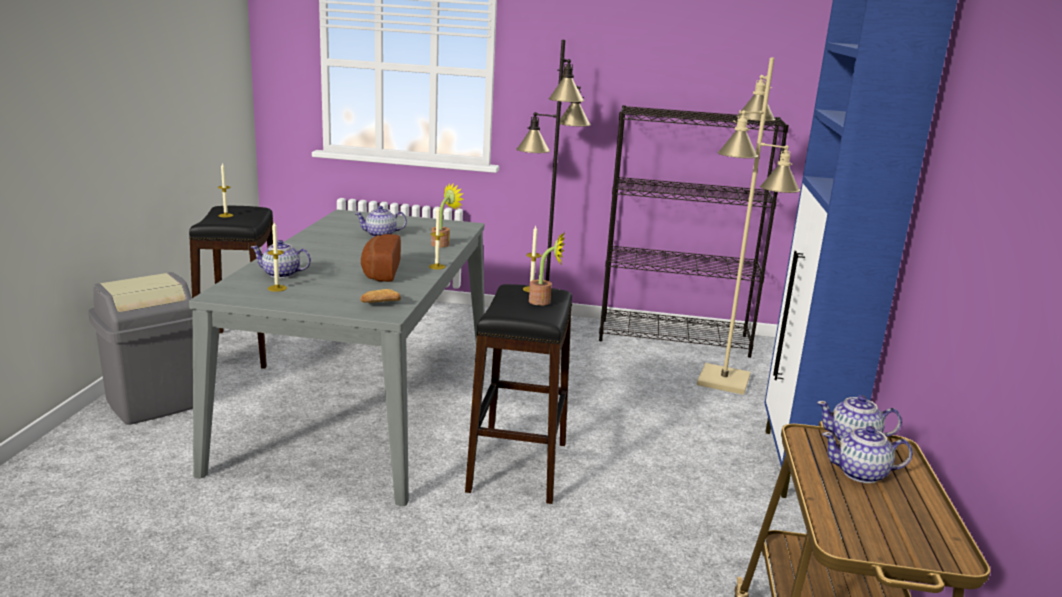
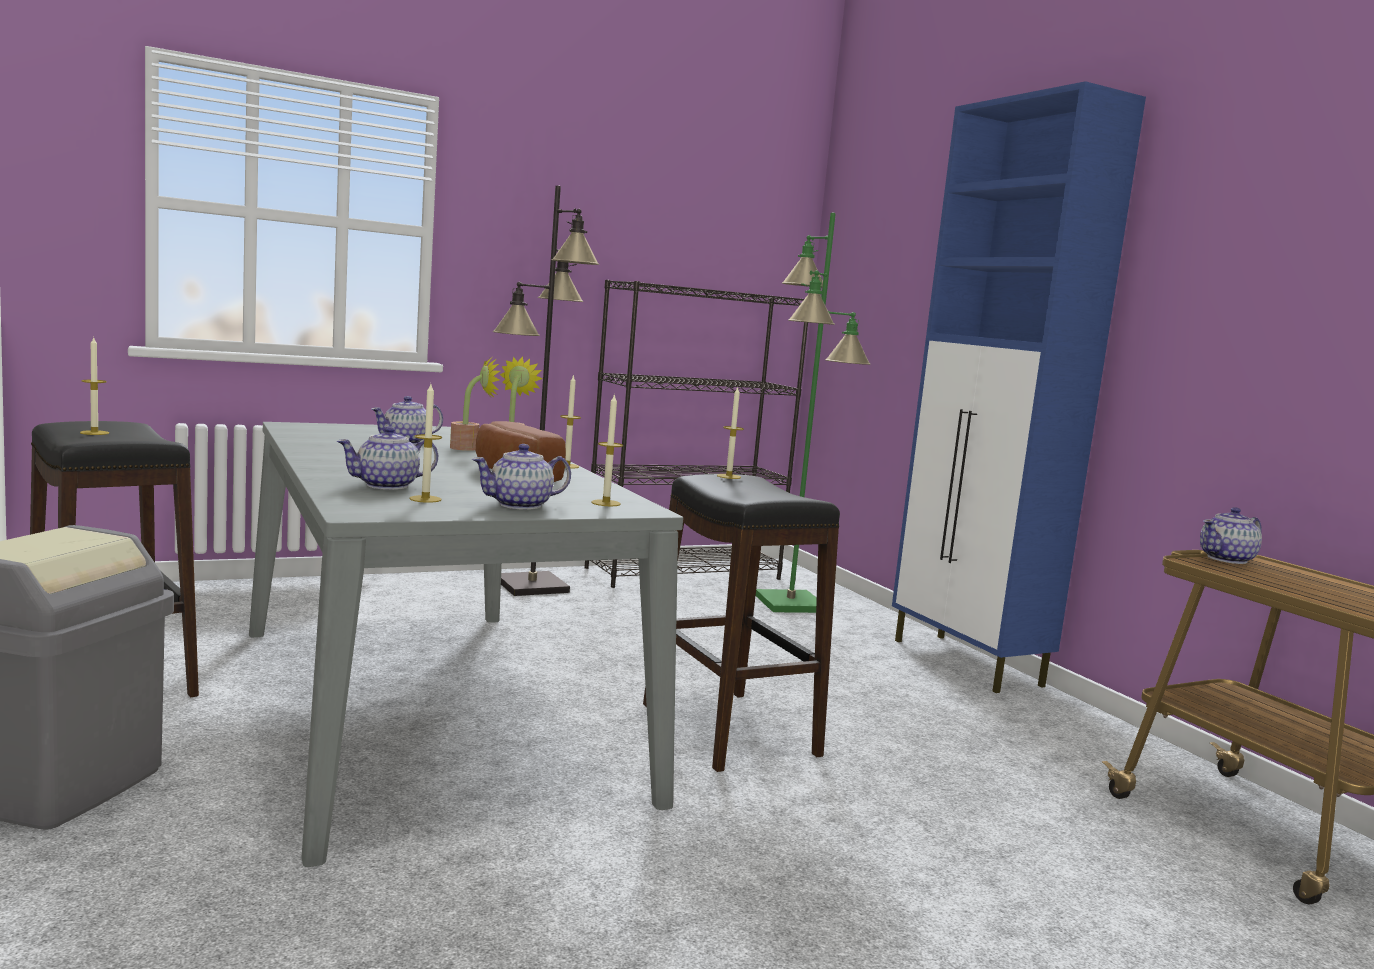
camera: 35 degrees left, 10 degrees down
(378, 305) = (606, 503): bread -> candle
(544, 302) = (767, 486): potted plant -> potted plant (470, 448)
(724, 380) = (790, 603): beige floor lamp -> green floor lamp
(861, 474) = (1287, 580): teapot -> teapot (521, 505)

